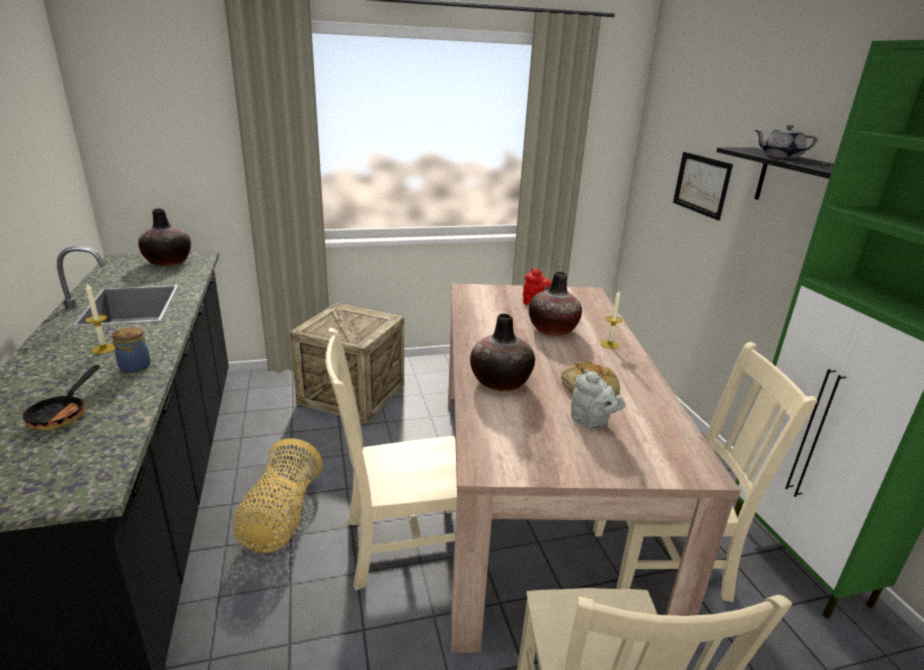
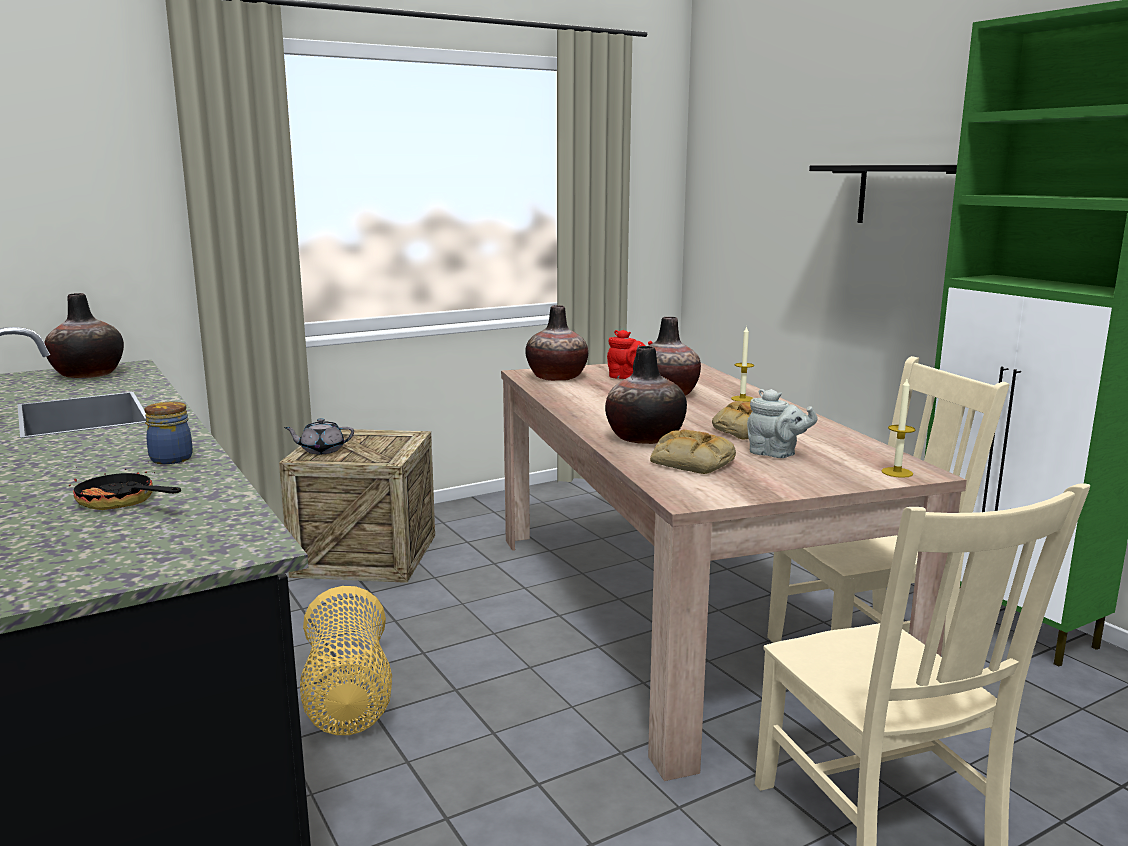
camera: 15 degrees left, 10 degrees down
(63, 413) = (122, 502): frying pan -> frying pan turned 135 degrees clockwise
(103, 349) = (101, 450): candle -> candle (897, 472)
(401, 545) = (536, 695): beige chair -> none
(484, 297) = (556, 377): none -> vase
(515, 420) = (690, 462): none -> bread
(701, 184) = (785, 221): picture -> none
(780, 156) = (885, 164): grey teapot -> grey teapot (321, 450)

